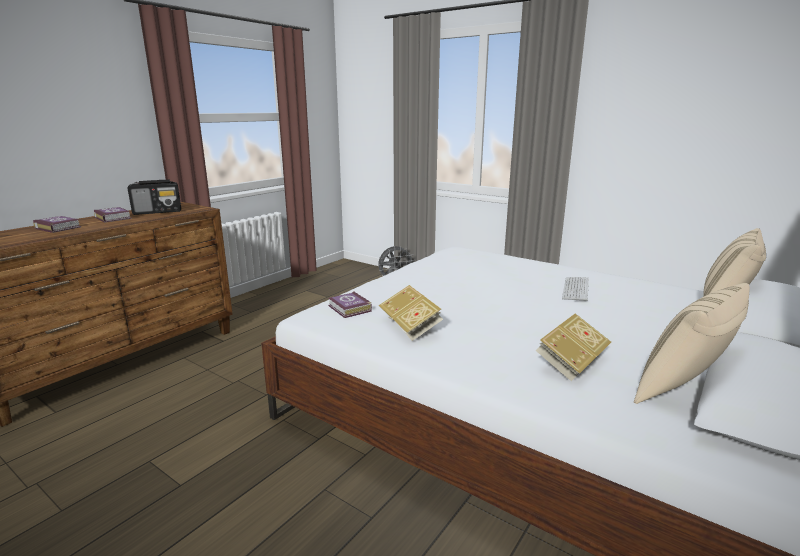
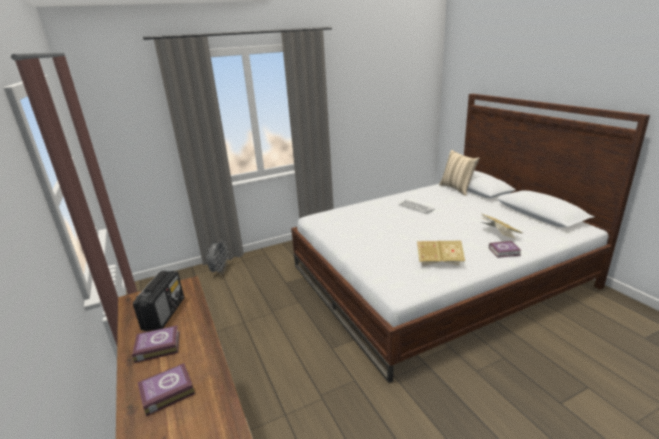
camera: 60 degrees left, 5 degrees up
(349, 309) = (399, 276): book -> book (505, 252)
(683, 392) = (530, 222): beige pillow -> none

